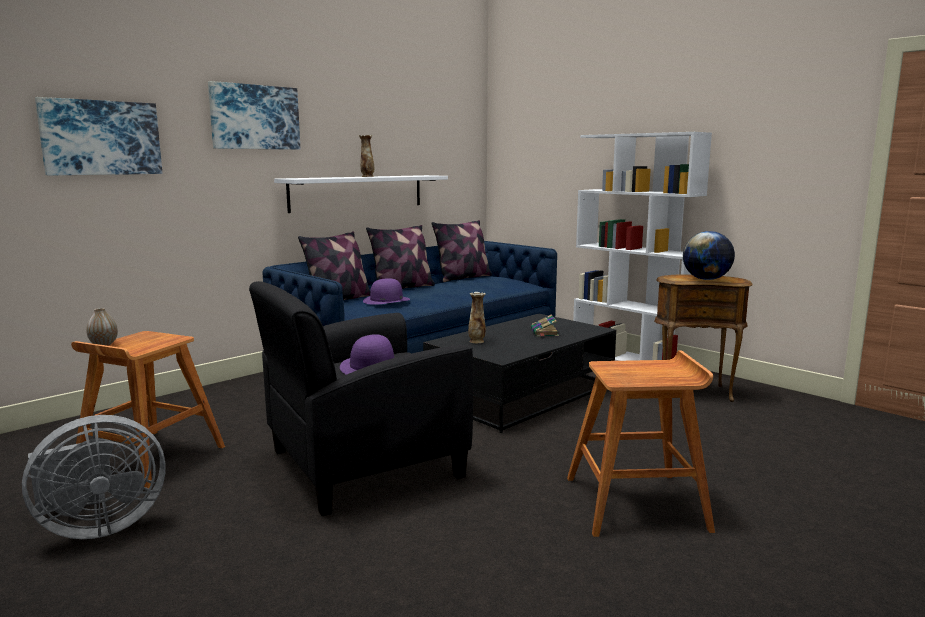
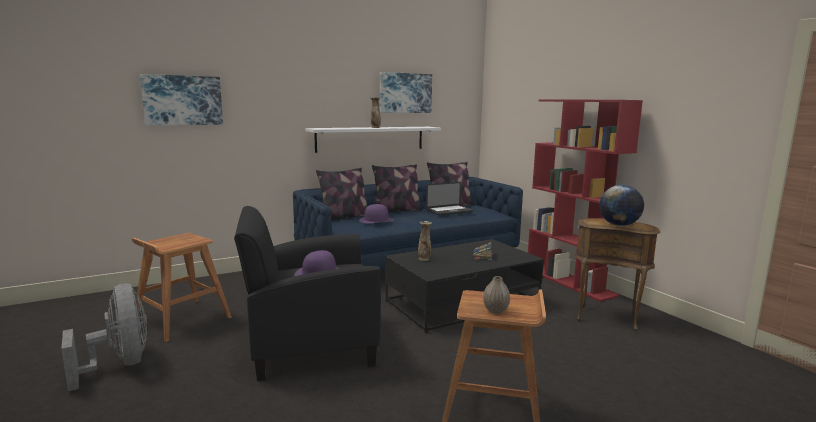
camera: 15 degrees right, 0 degrees up
(97, 527) = (119, 365): grey fan -> grey fan turned 105 degrees counterclockwise
(103, 344) = (153, 241): vase -> vase (495, 311)
(254, 117) = (292, 85): picture -> picture (405, 93)
(470, 284) = (449, 211): none -> laptop
(630, 359) = (570, 282): white bookcase -> red bookcase

